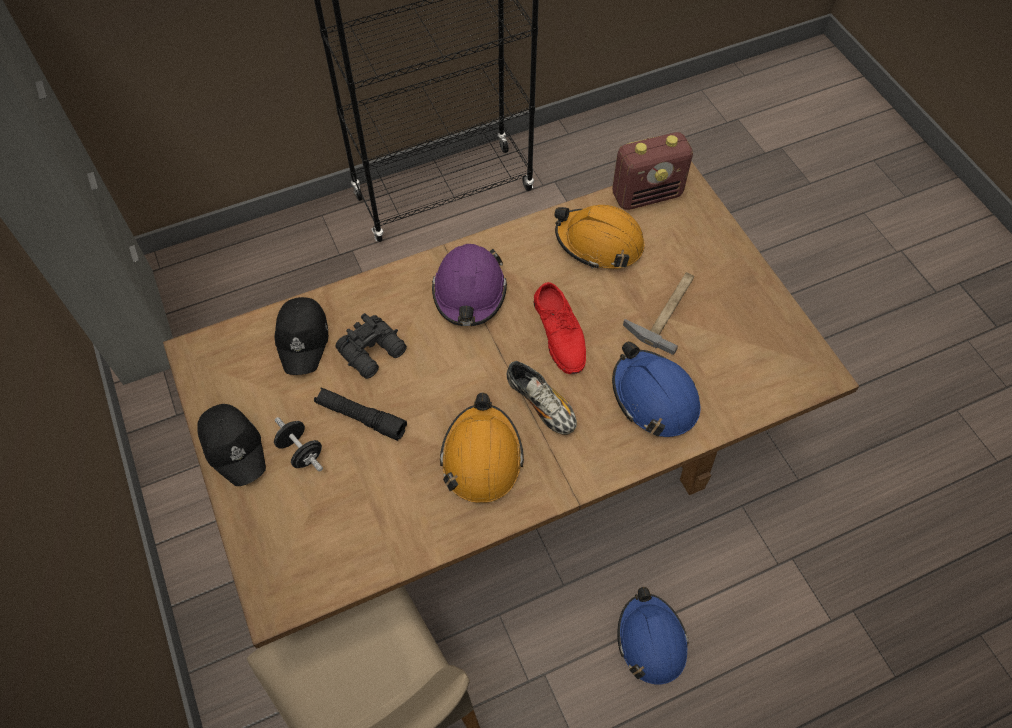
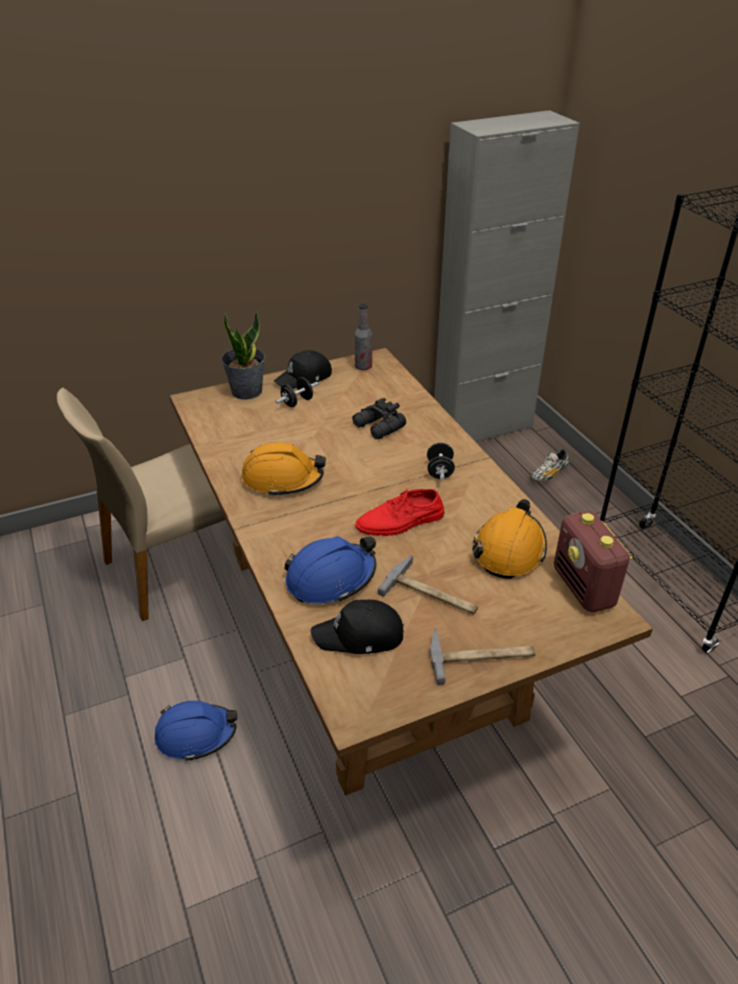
camera: 90 degrees right, 20 degrees down
(216, 370) = (363, 367): none -> bottle
(260, 525) = (246, 391): none -> potted plant
(303, 339) = (389, 397): black cap -> black cap (360, 636)
(361, 417) = (322, 424): black flashlight -> none
(469, 292) = (439, 471): purple hard hat -> black dumbbell
(541, 404) = (327, 509): shoe -> shoe (548, 474)
(739, 277) = (481, 655): none -> hammer

